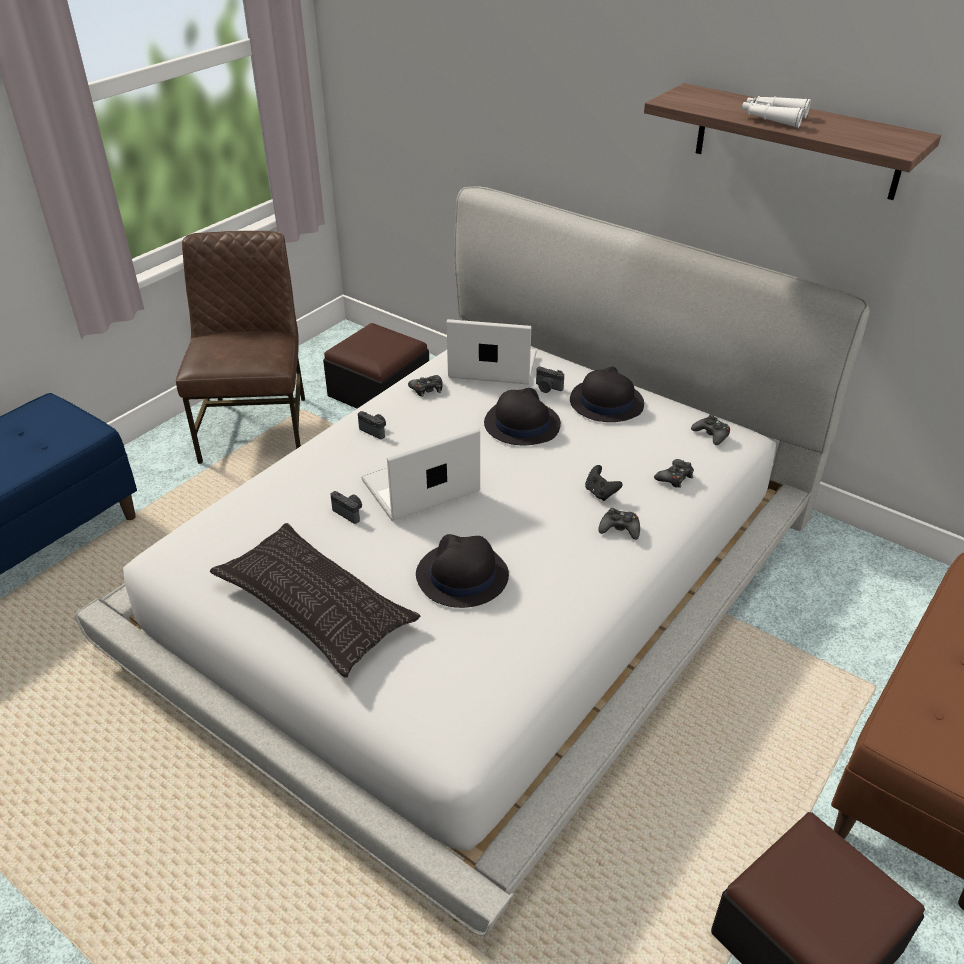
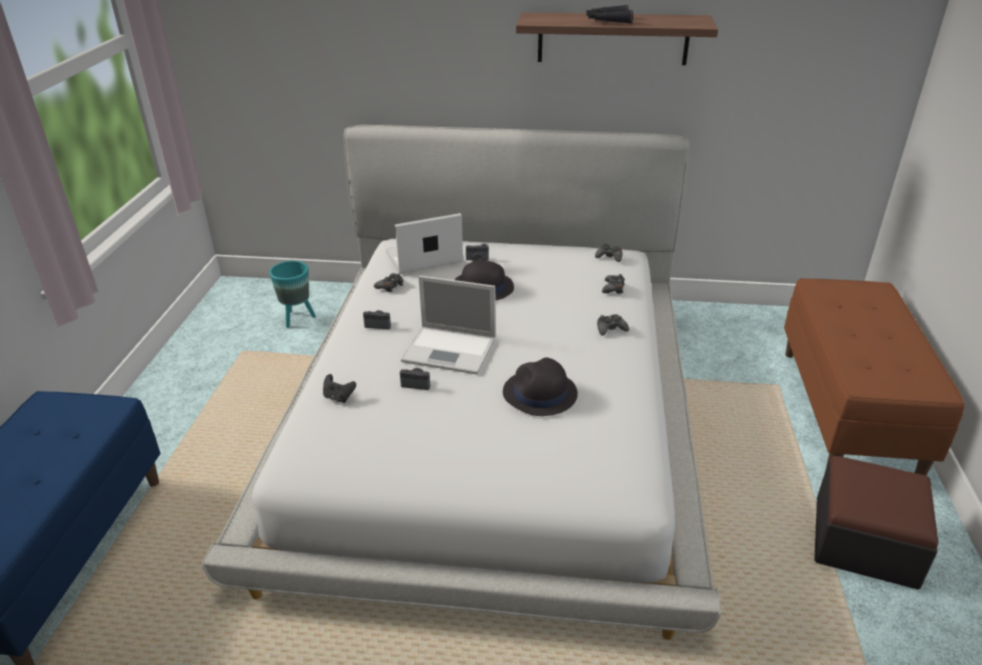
camera: 30 degrees left, 5 degrees down
(257, 427) = (213, 376): brown chair -> none
(315, 606) = (454, 454): pillow -> none
(379, 391) = (297, 318): ottoman -> turquoise planter
(418, 487) = (451, 350): laptop -> laptop turned 105 degrees counterclockwise
(600, 493) = (578, 312): black game controller -> black game controller (338, 397)
(605, 402) = (525, 258): black hat -> none
(772, 118) = (608, 21): white binoculars -> black binoculars

